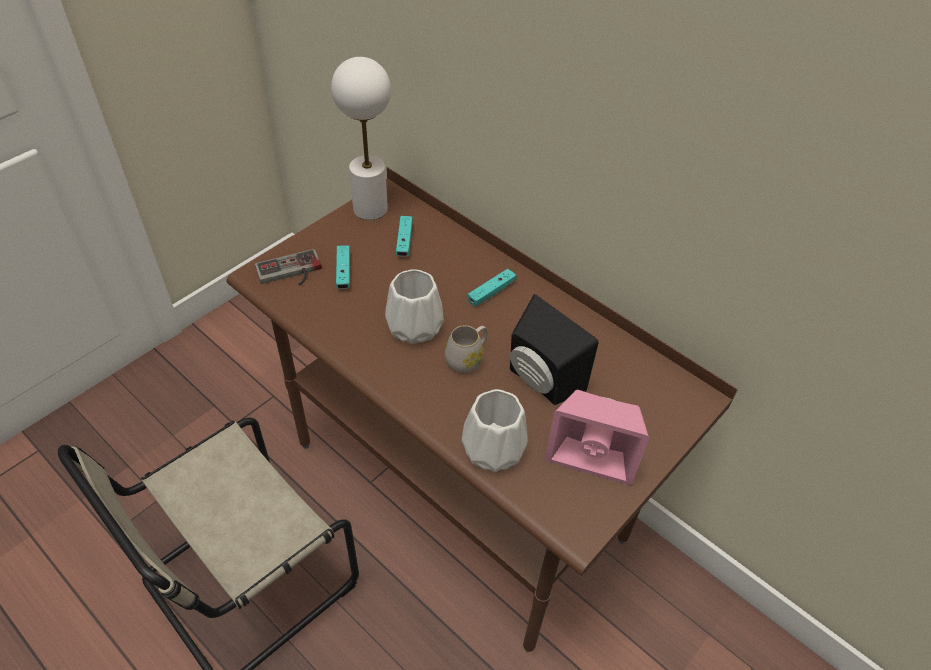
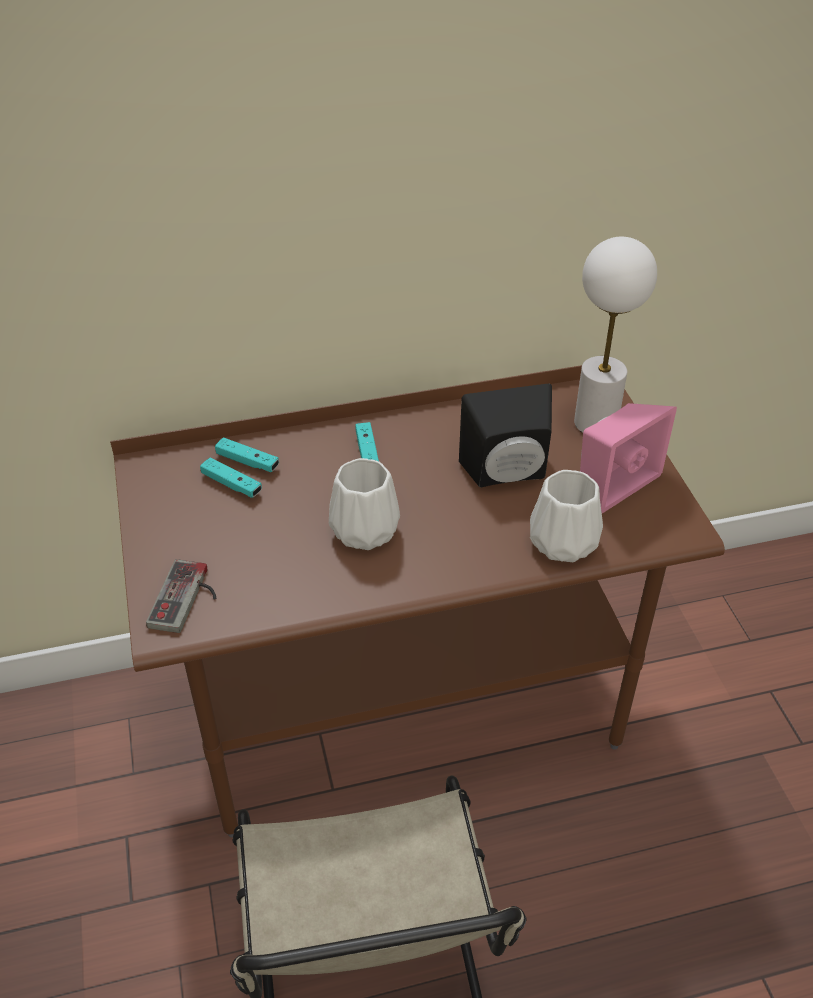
camera: 55 degrees left, 5 degrees down
(343, 272) = (231, 553): turquoise game controller -> turquoise game controller (247, 462)
(370, 208) = (150, 489): white table lamp -> white table lamp (595, 422)
(467, 358) = (440, 510): white mug -> none

